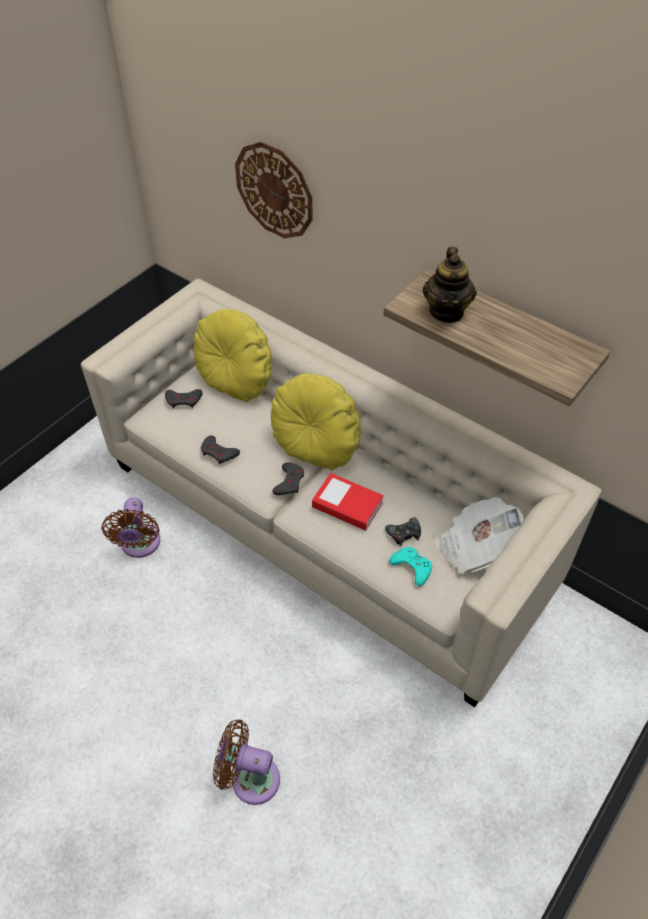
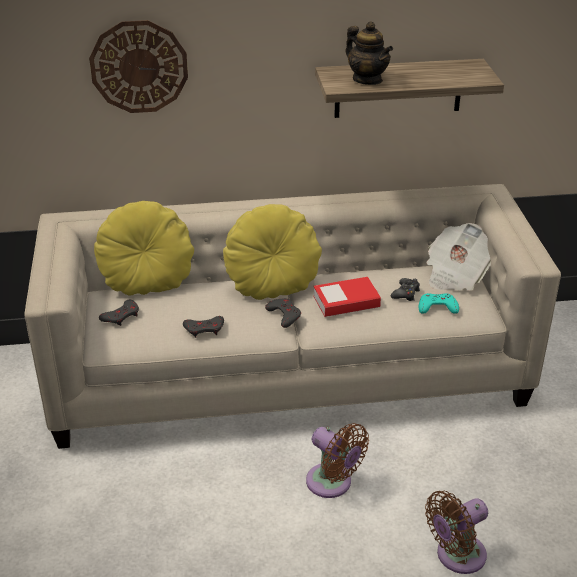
camera: 45 degrees left, 15 degrees down
(140, 545) = (156, 486): brown fan -> brown fan (332, 484)

